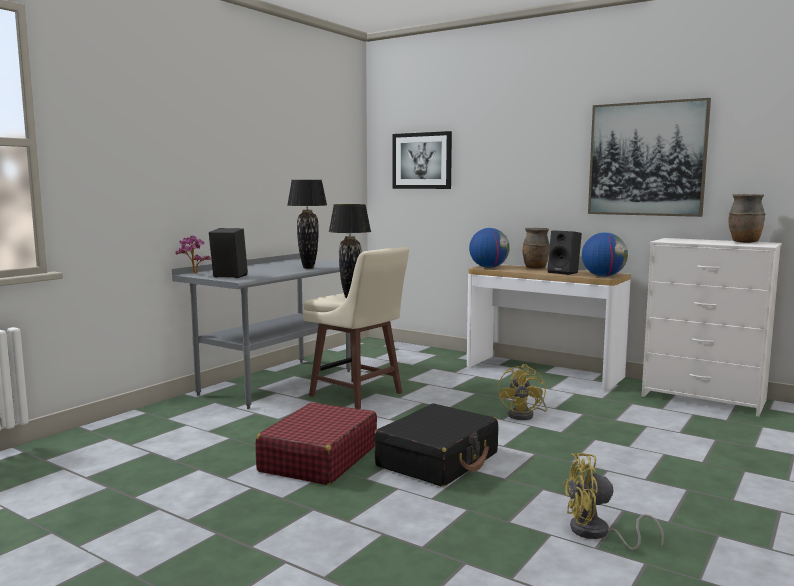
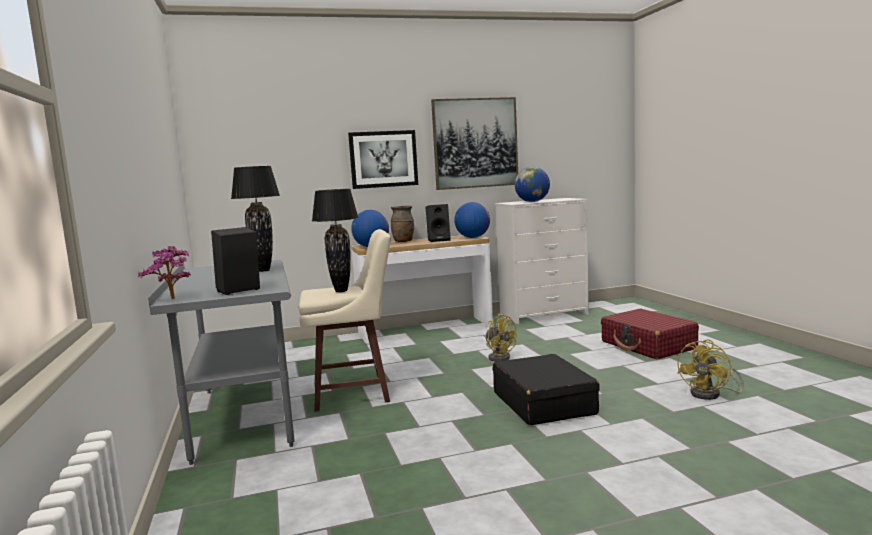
camera: 50 degrees left, 0 degrees up
(318, 459) = (479, 444): red suitcase -> red suitcase (648, 345)
(422, 160) = (259, 150): picture -> picture (383, 159)
(692, 242) = (532, 202): none -> globe
(744, 242) = (554, 199): brown vase -> none

